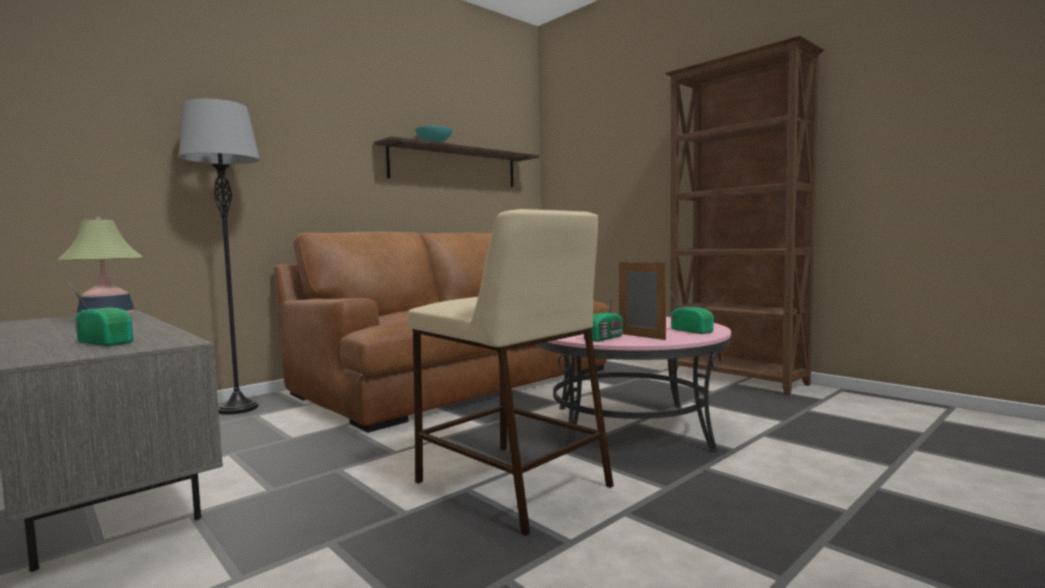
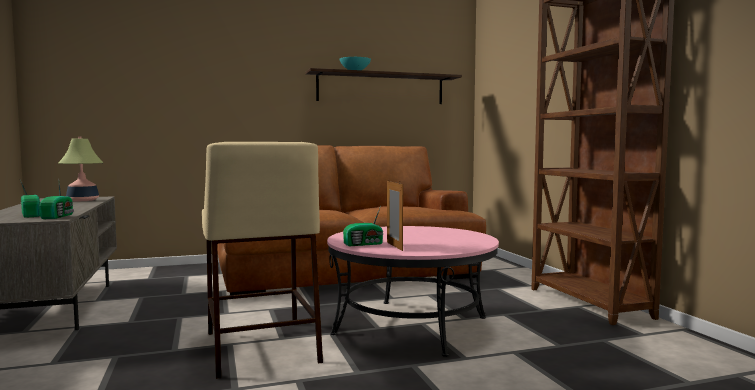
camera: 25 degrees right, 0 degrees up
(238, 408) = (183, 270): grey floor lamp -> none
(691, 330) = (450, 246): radio -> radio (59, 216)

